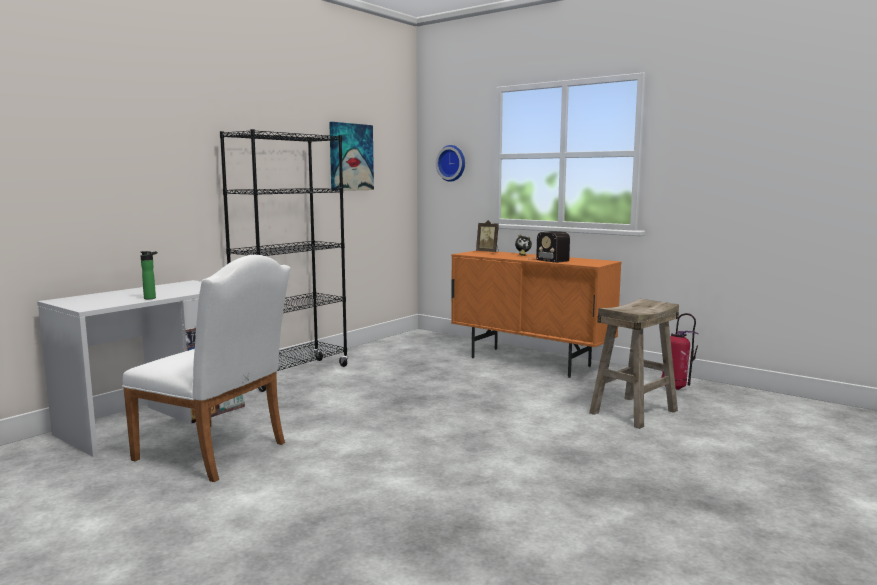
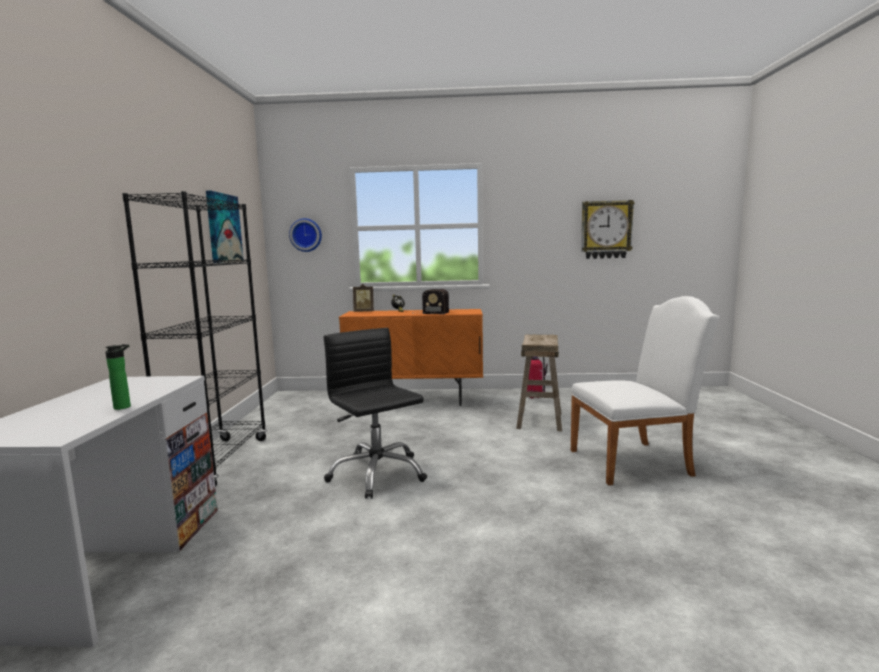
camera: 35 degrees left, 0 degrees up
(217, 453) = (266, 572): white chair -> white chair (636, 461)
(388, 414) = (377, 474): none -> black office chair
(821, 161) = (606, 230): none -> wall clock

